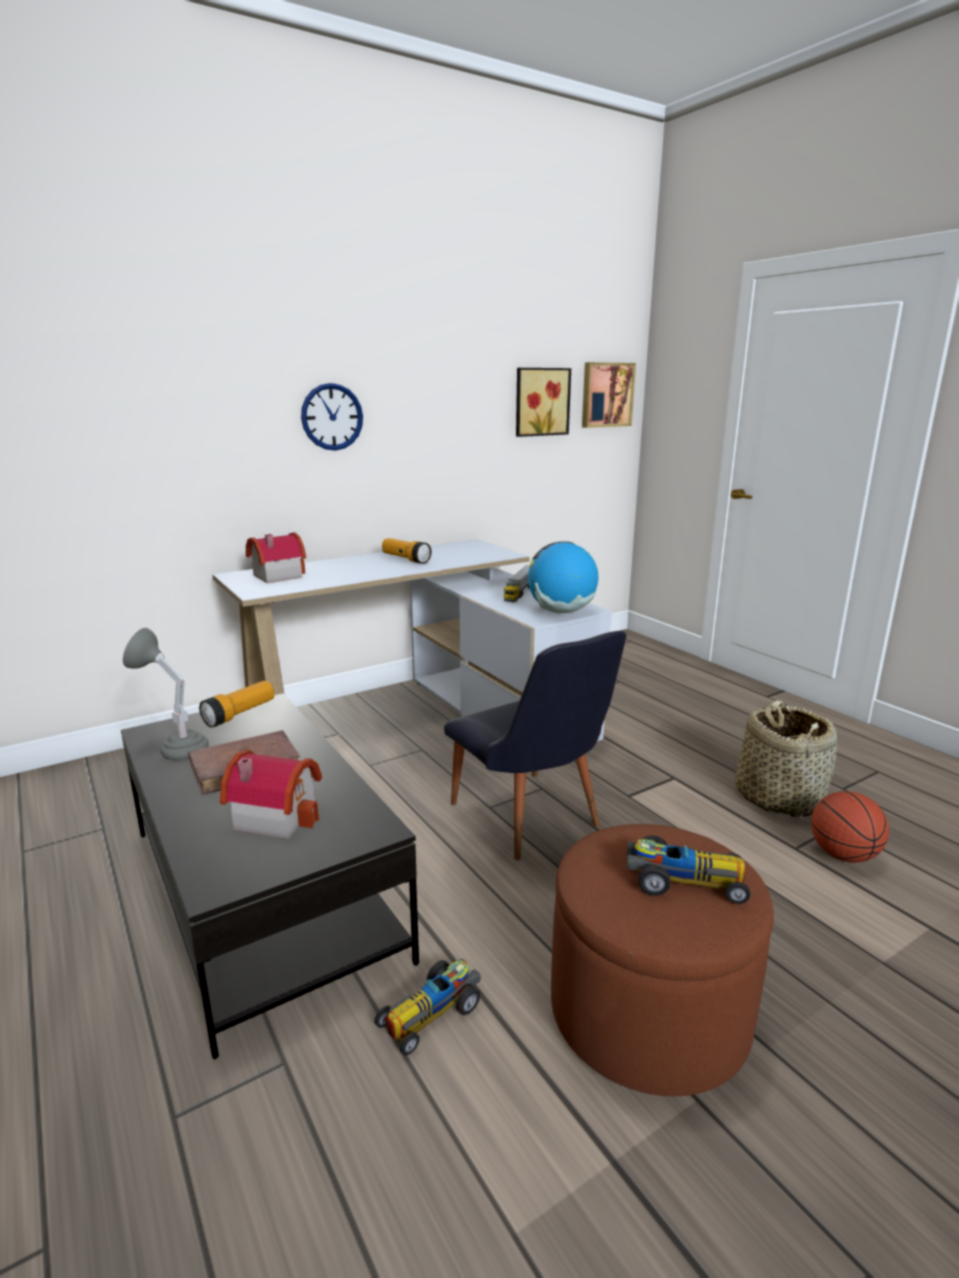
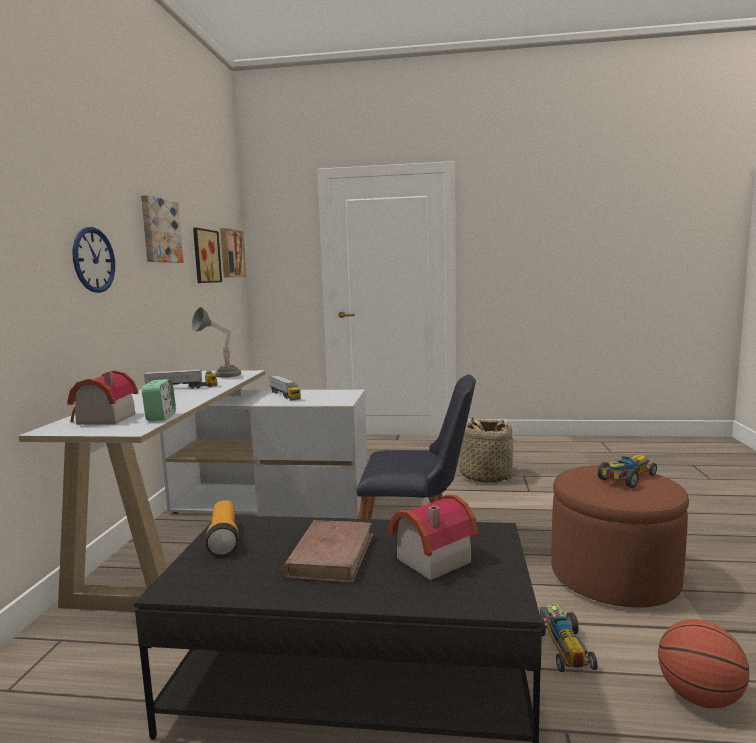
camera: 50 degrees left, 10 degrees down
(175, 747) = (236, 579): grey table lamp -> grey table lamp (220, 376)
(301, 586) = (161, 417): none -> alarm clock
(406, 559) = (182, 388): flashlight -> toy truck
(450, 377) = (159, 231): none -> picture
(561, 612) = (341, 396): globe -> none
(843, 855) = (546, 485): basketball -> basketball (699, 697)

